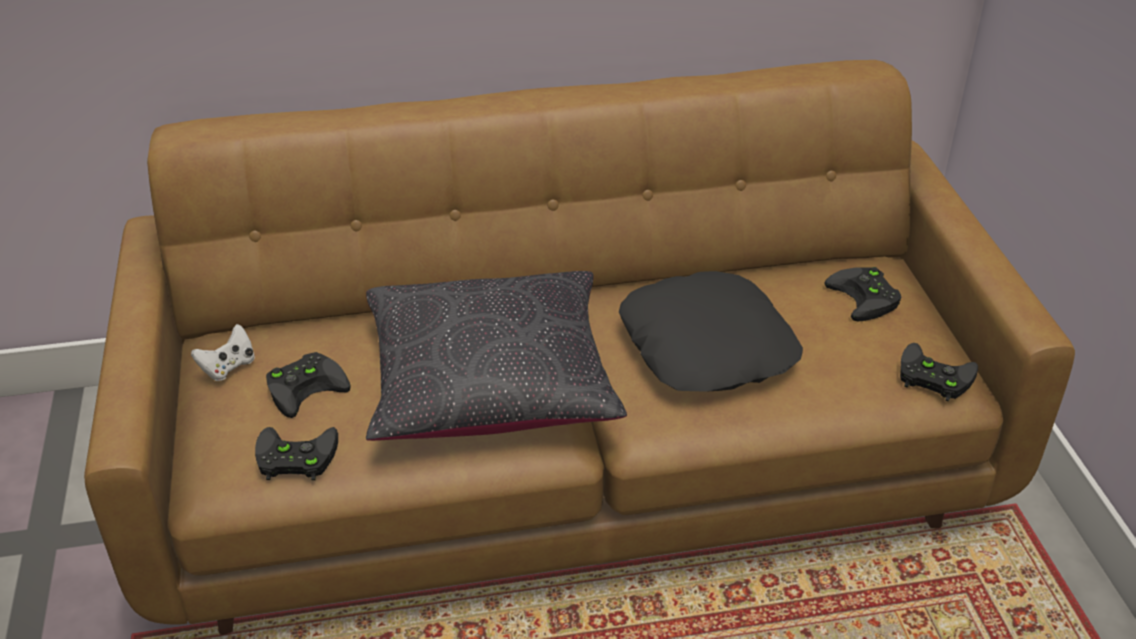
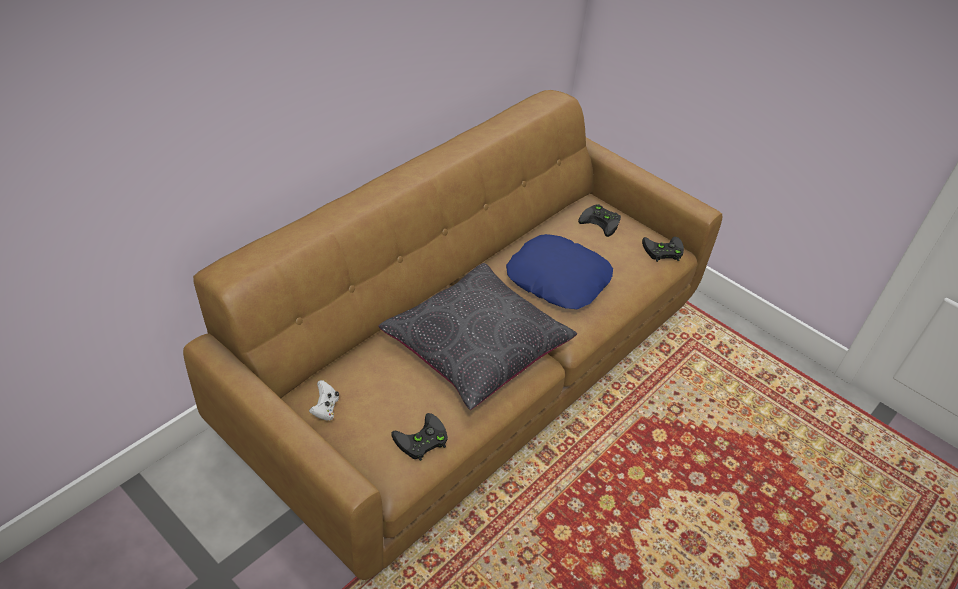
camera: 40 degrees left, 5 degrees up
(307, 385) = (383, 397): black game controller -> none
(708, 346) = (558, 279): black pillow -> blue pillow

